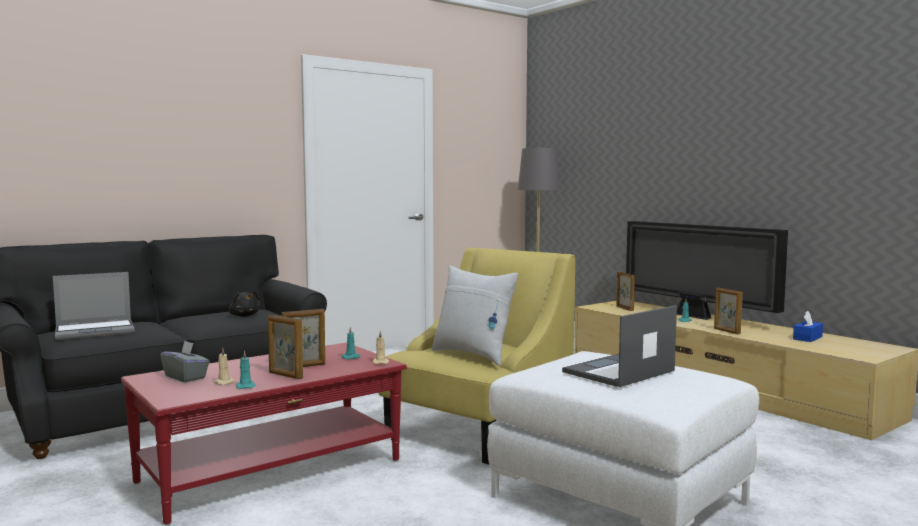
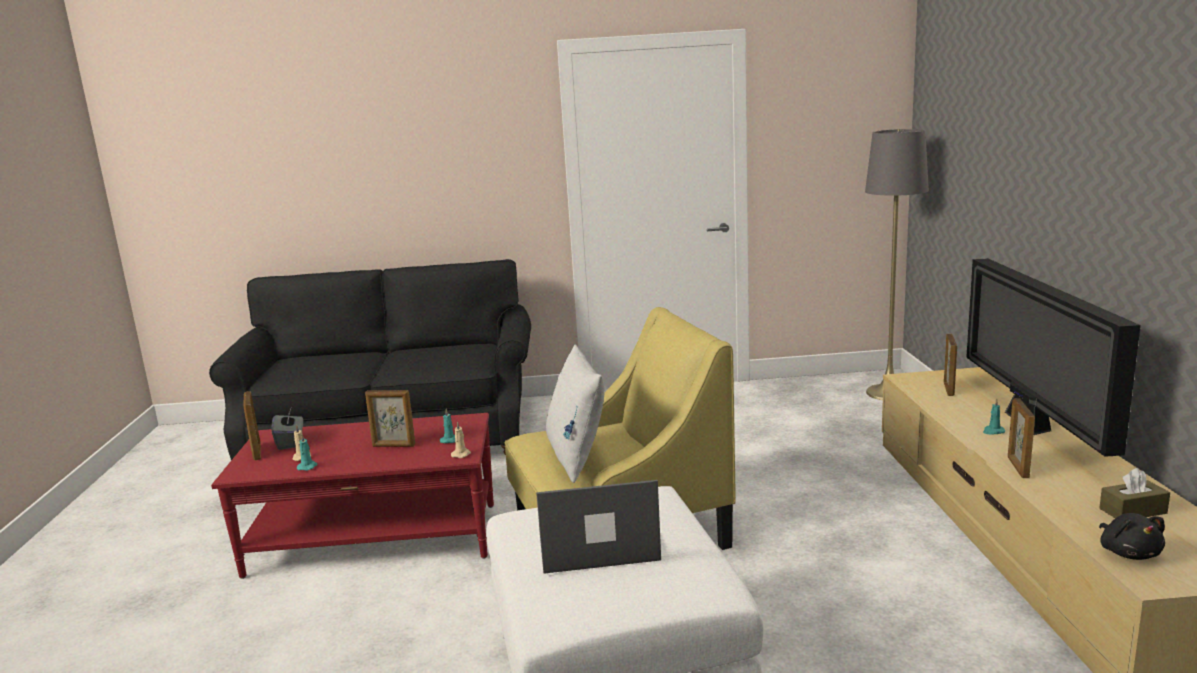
camera: 35 degrees right, 10 degrees up
(96, 331) = (309, 365): laptop -> none
(244, 316) = (448, 357): black plush toy -> black plush toy (1128, 552)
(285, 375) = (358, 457): picture frame -> picture frame (257, 452)
(807, 338) = (1133, 511): blue tissue box -> brown tissue box

